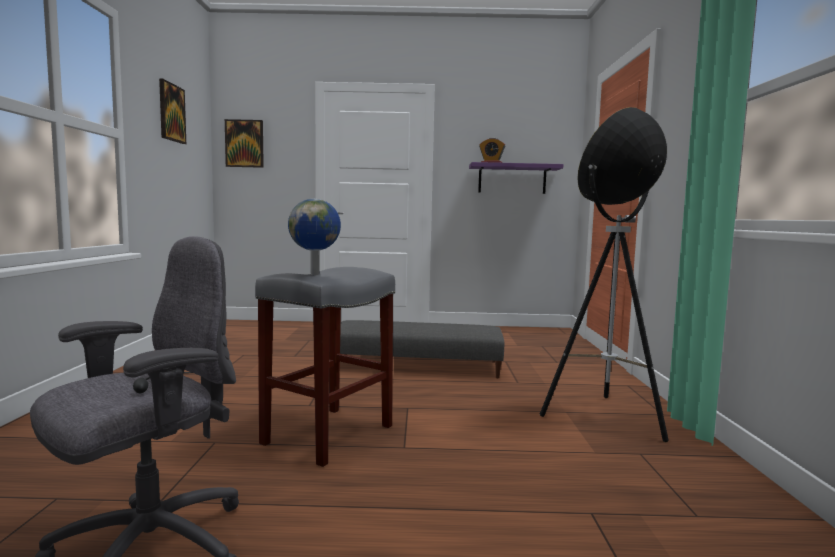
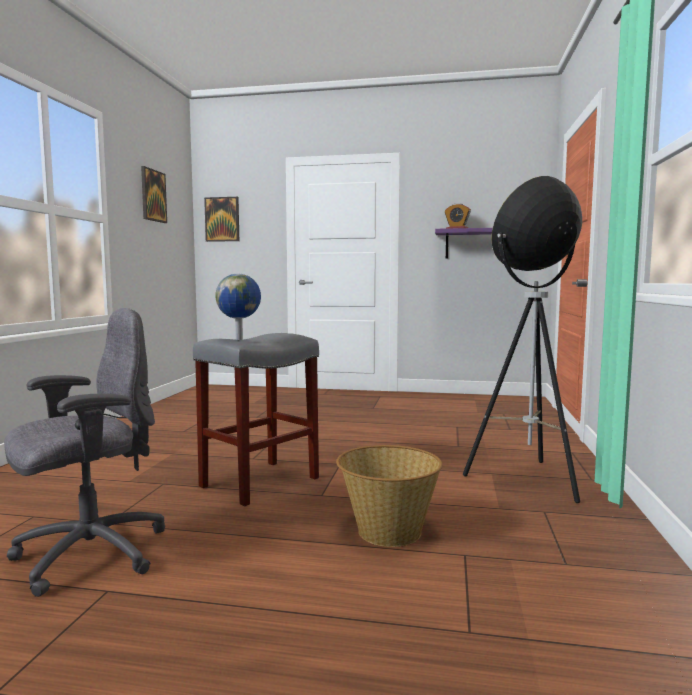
camera: 10 degrees right, 0 degrees up
(416, 366) = (366, 428): grey ottoman -> none
(497, 489) = (388, 532): none -> basket

